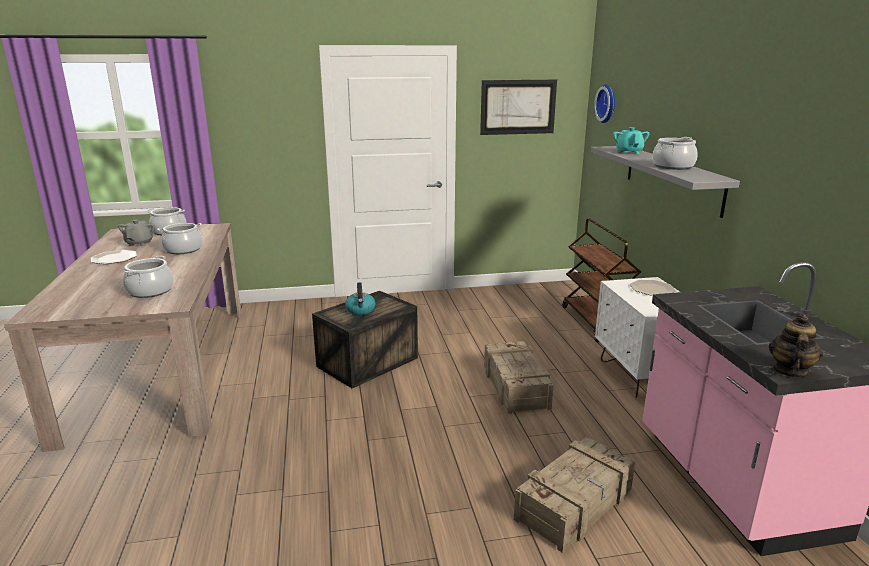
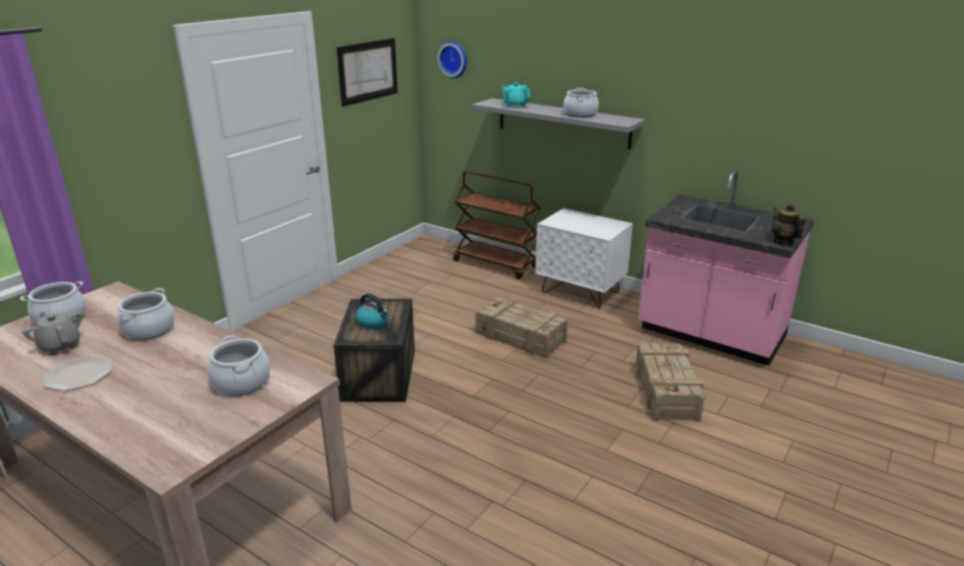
camera: 45 degrees left, 5 degrees up
(652, 289) = (577, 218): plate -> none

